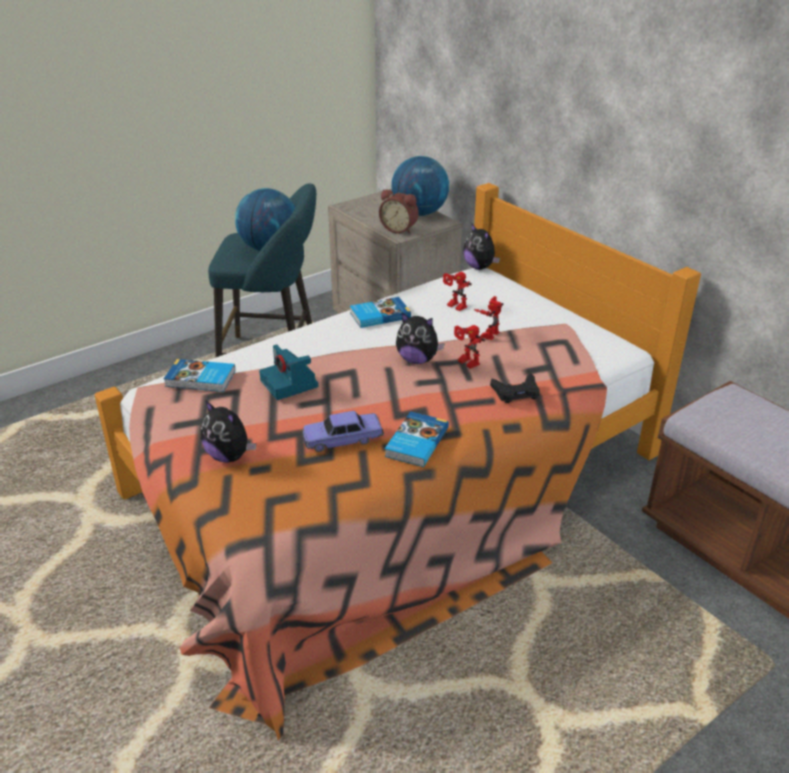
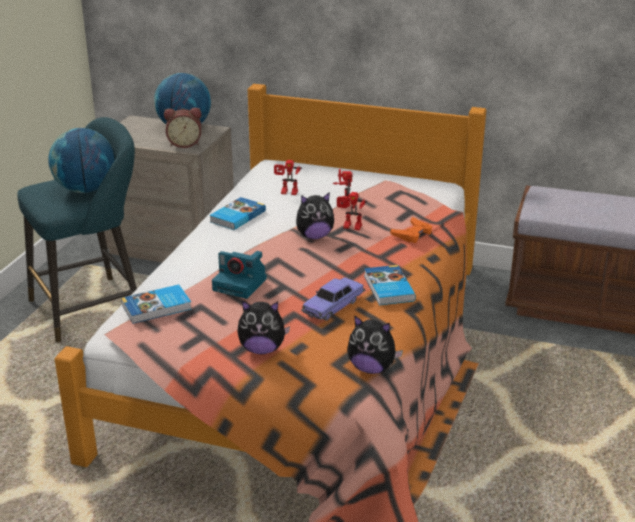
camera: 35 degrees left, 5 degrees down
(480, 267) = (267, 160): plush toy -> plush toy (371, 368)
(516, 392) = (412, 234): black game controller -> orange game controller

